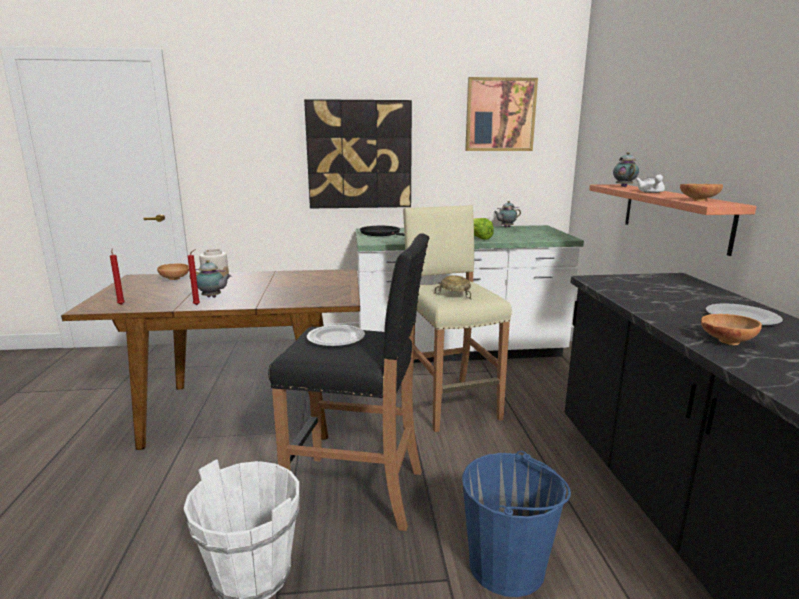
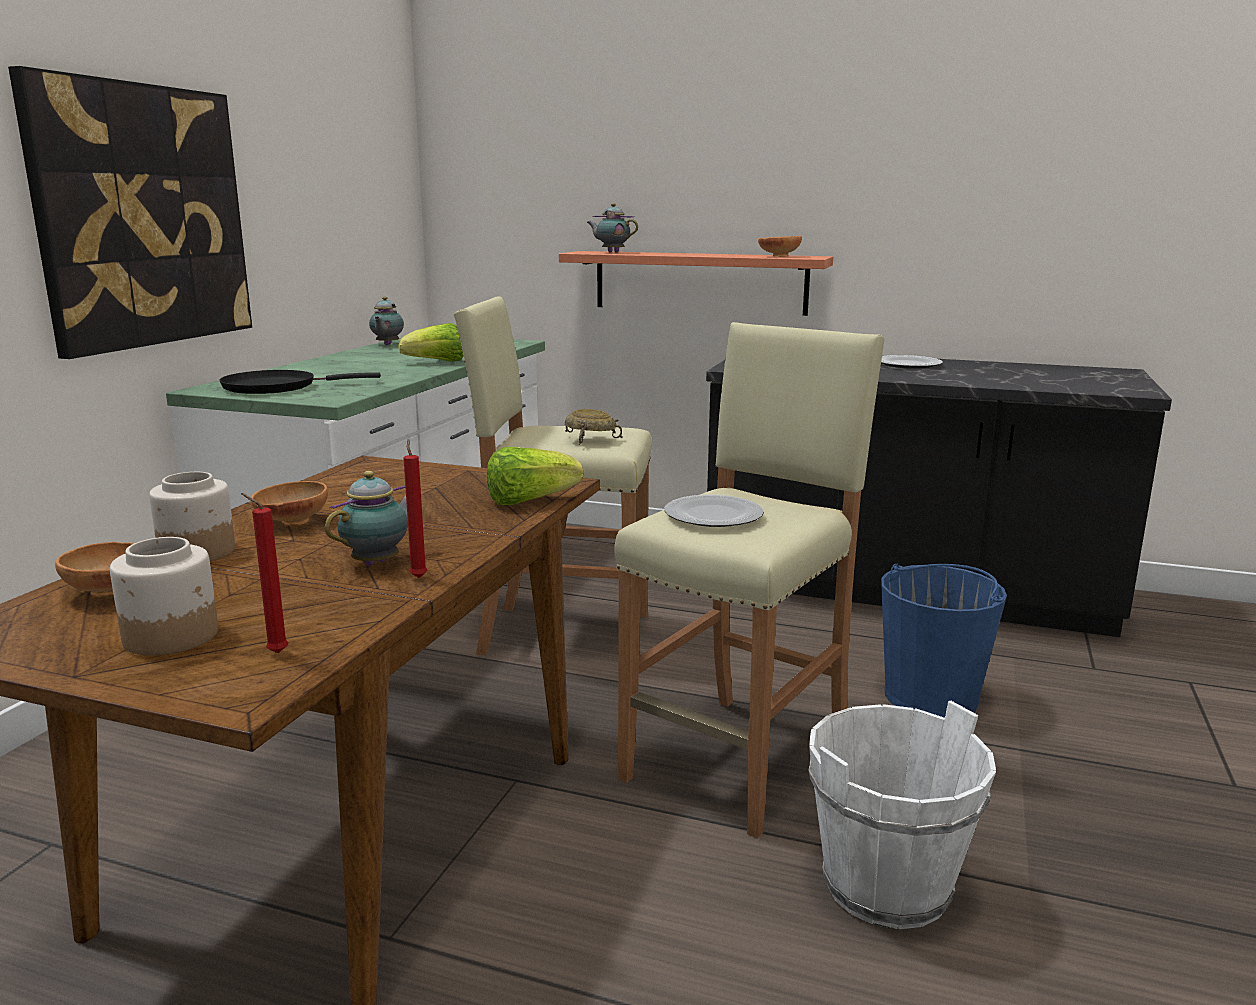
camera: 65 degrees left, 0 degrees up
(136, 292) = (172, 636): none -> jar
(309, 301) = (529, 501): none -> lettuce
(357, 492) = (739, 759): black stool -> beige stool
(500, 115) = (339, 138): picture -> none
(651, 192) = (688, 254): white teapot -> none
(725, 341) = (967, 378): brown bowl -> brown bowl (291, 522)

